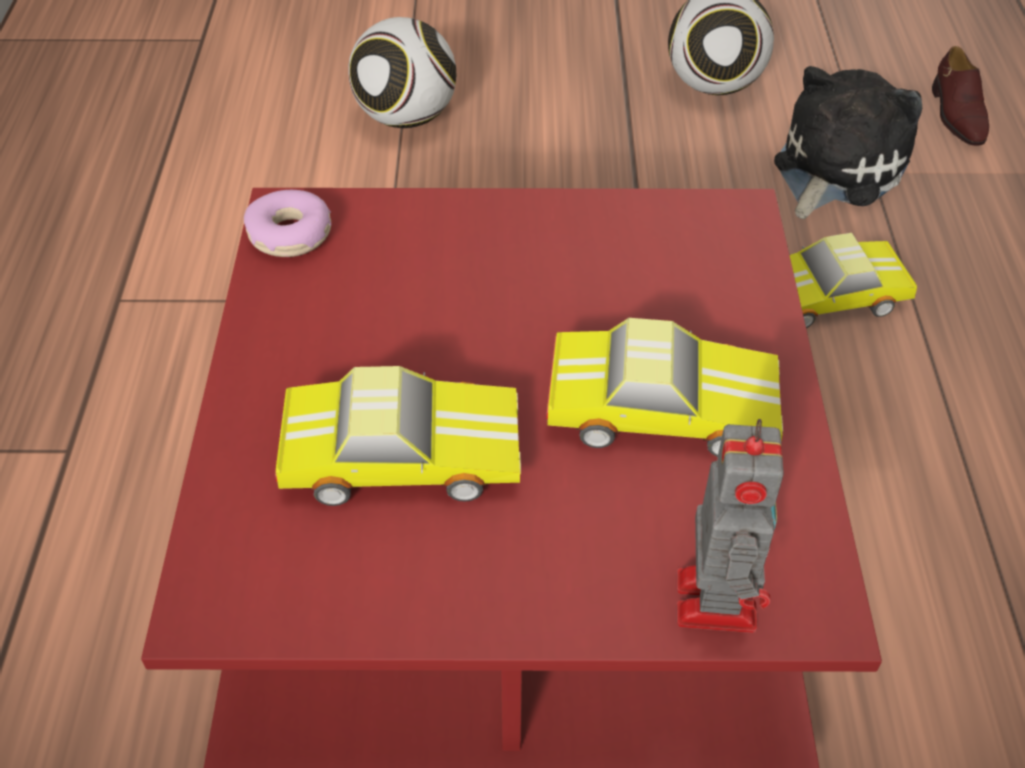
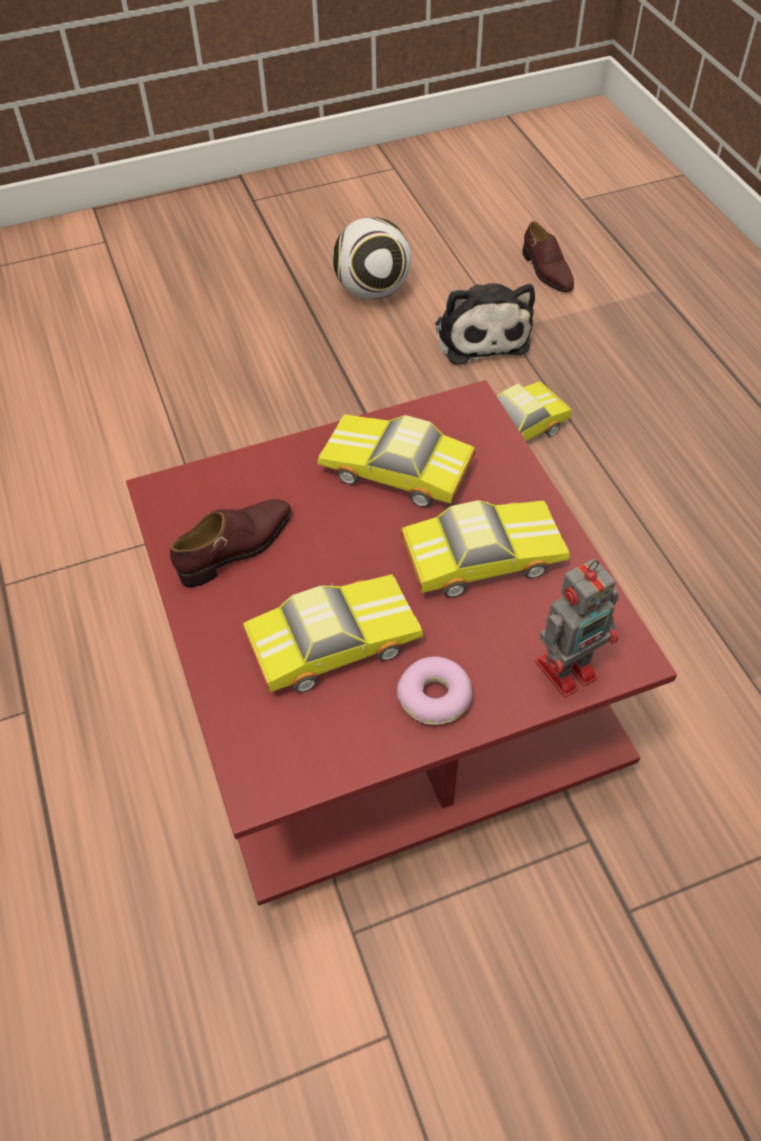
camera: 20 degrees left, 5 degrees up
(290, 235) = (174, 509): donut -> donut (434, 697)
(341, 302) = (237, 548): none -> brown shoe
(406, 117) = (156, 375): football -> none
(596, 268) = (397, 472): none -> toy car
(715, 596) = (568, 668): toy robot -> toy robot turned 75 degrees clockwise
(834, 168) = (480, 334): plush toy -> plush toy turned 150 degrees clockwise

